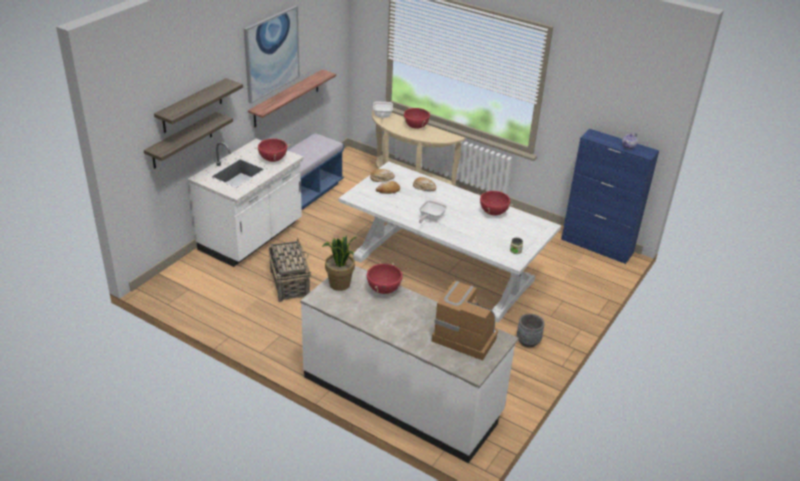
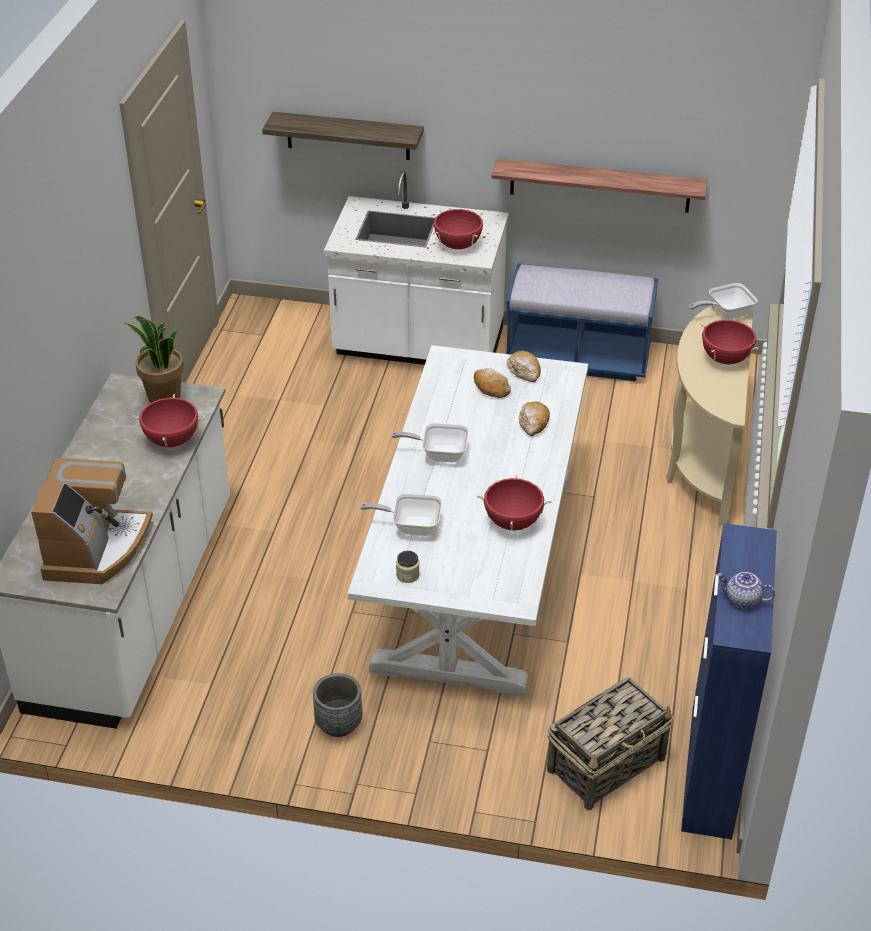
camera: 70 degrees right, 5 degrees up
(192, 106) = (375, 94): shelf -> none
(271, 53) = (570, 92): picture -> none
(289, 283) = (331, 417): basket -> basket (607, 763)
(480, 240) = (411, 526): none -> frying pan

